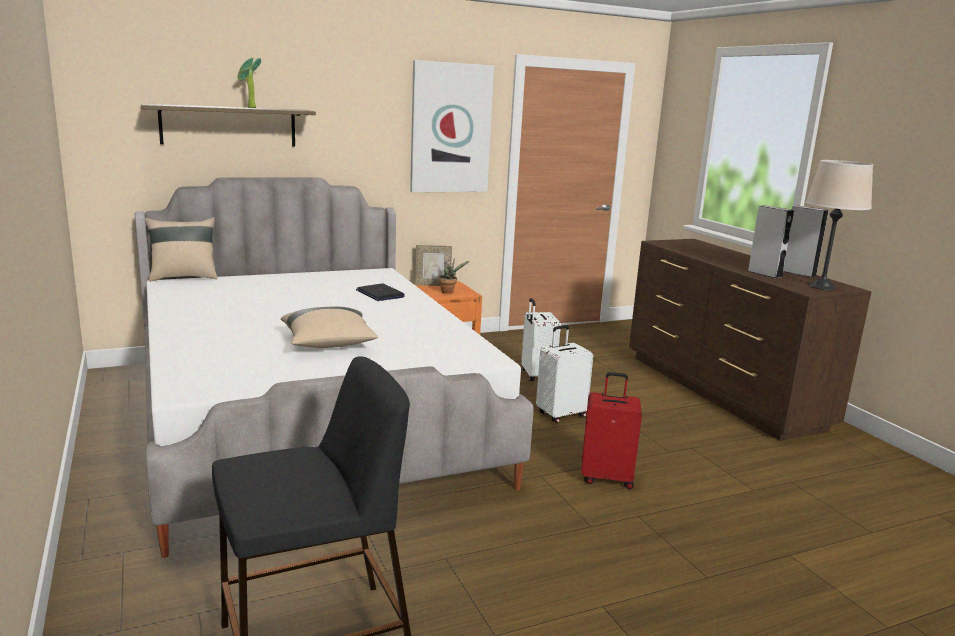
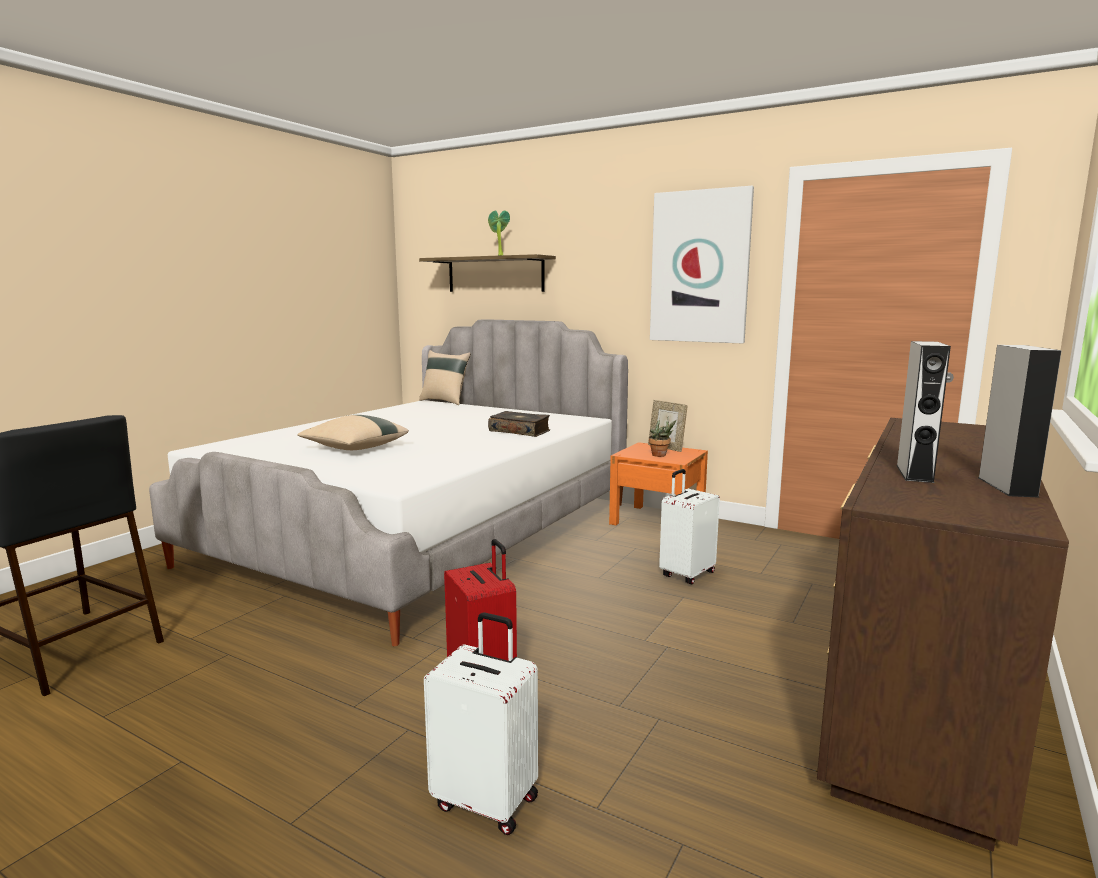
camera: 55 degrees right, 5 degrees down
(380, 294) = (520, 431): laptop -> book
(560, 414) = (608, 614): white suitcase -> white suitcase (487, 800)
(821, 286) = (953, 507): beige table lamp -> none

